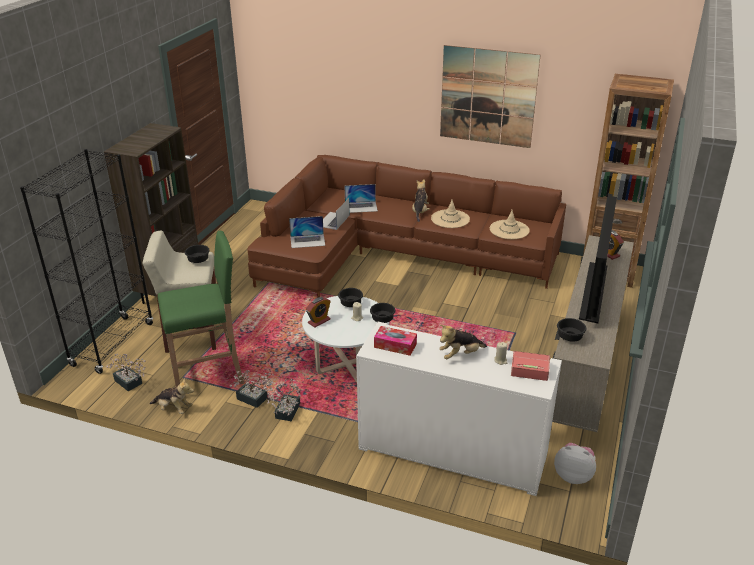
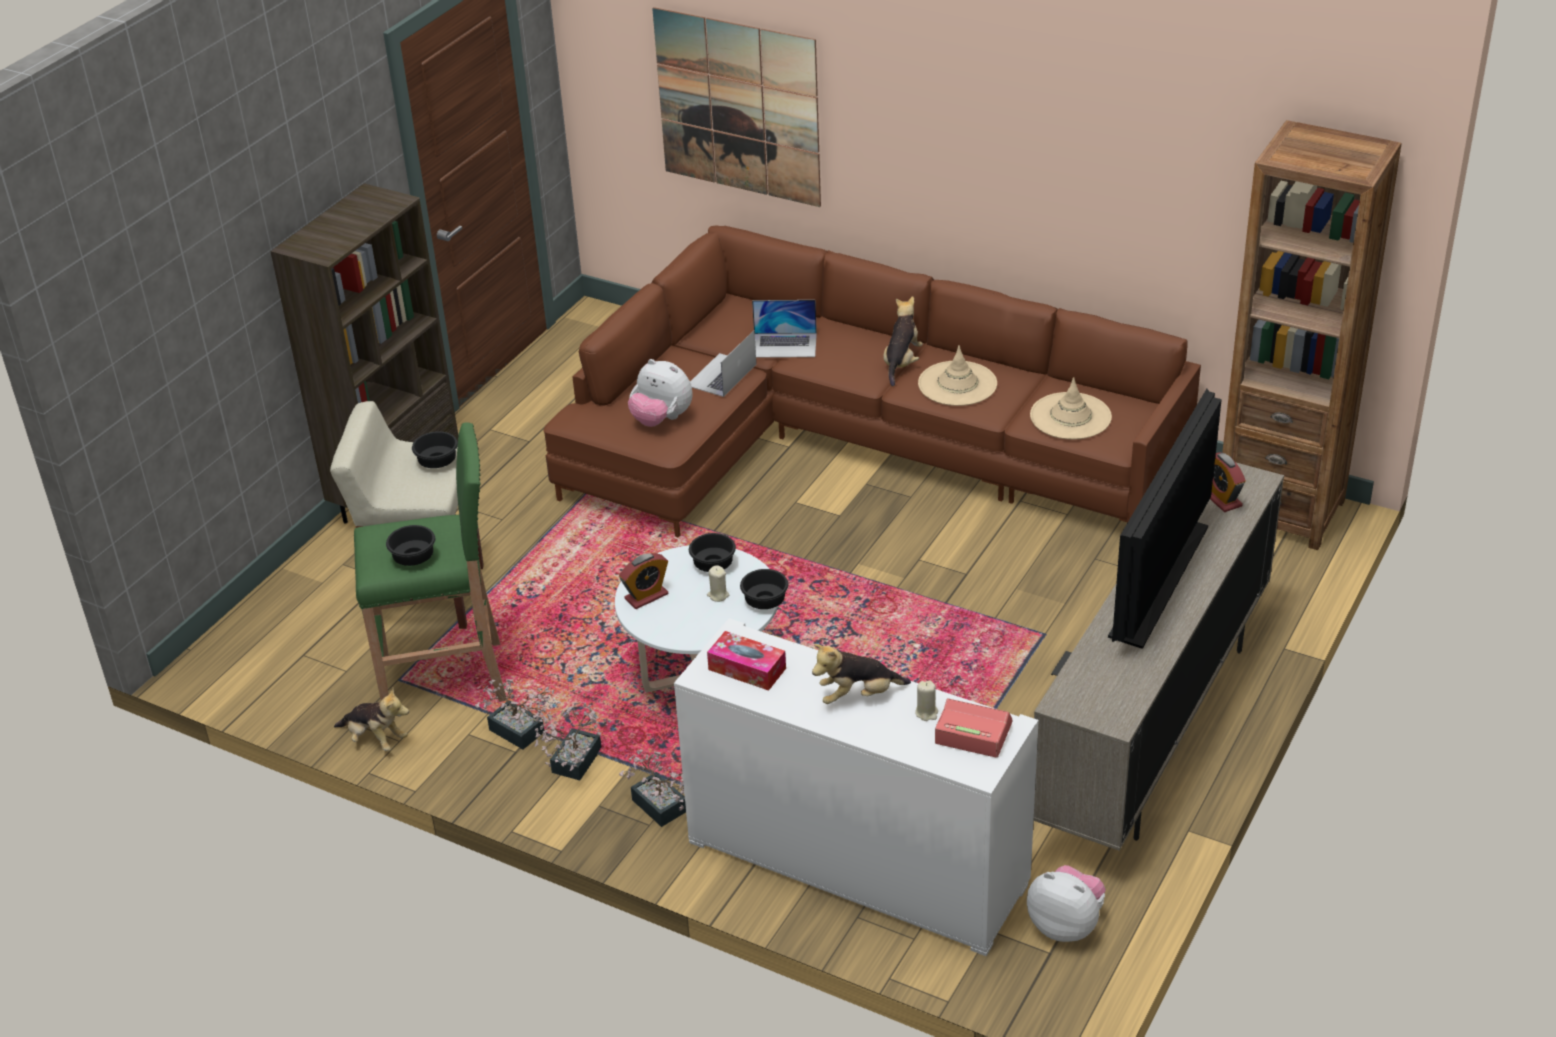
camera: 10 degrees right, 5 degrees up
(113, 344) = (281, 604): black bookcase -> none
(130, 383) = (304, 685): potted plant -> potted plant (663, 809)
(307, 241) = (661, 419): laptop -> plush toy
(488, 96) = (1042, 141): picture -> picture (738, 107)
(569, 338) = (1076, 674): black bowl -> black bowl (412, 559)

